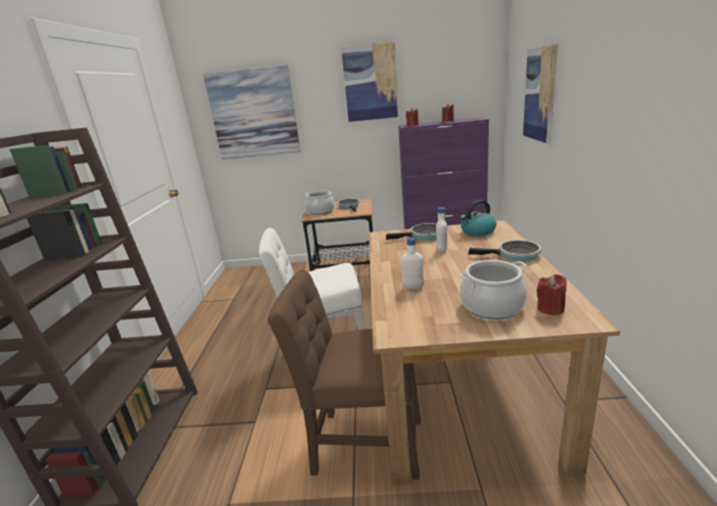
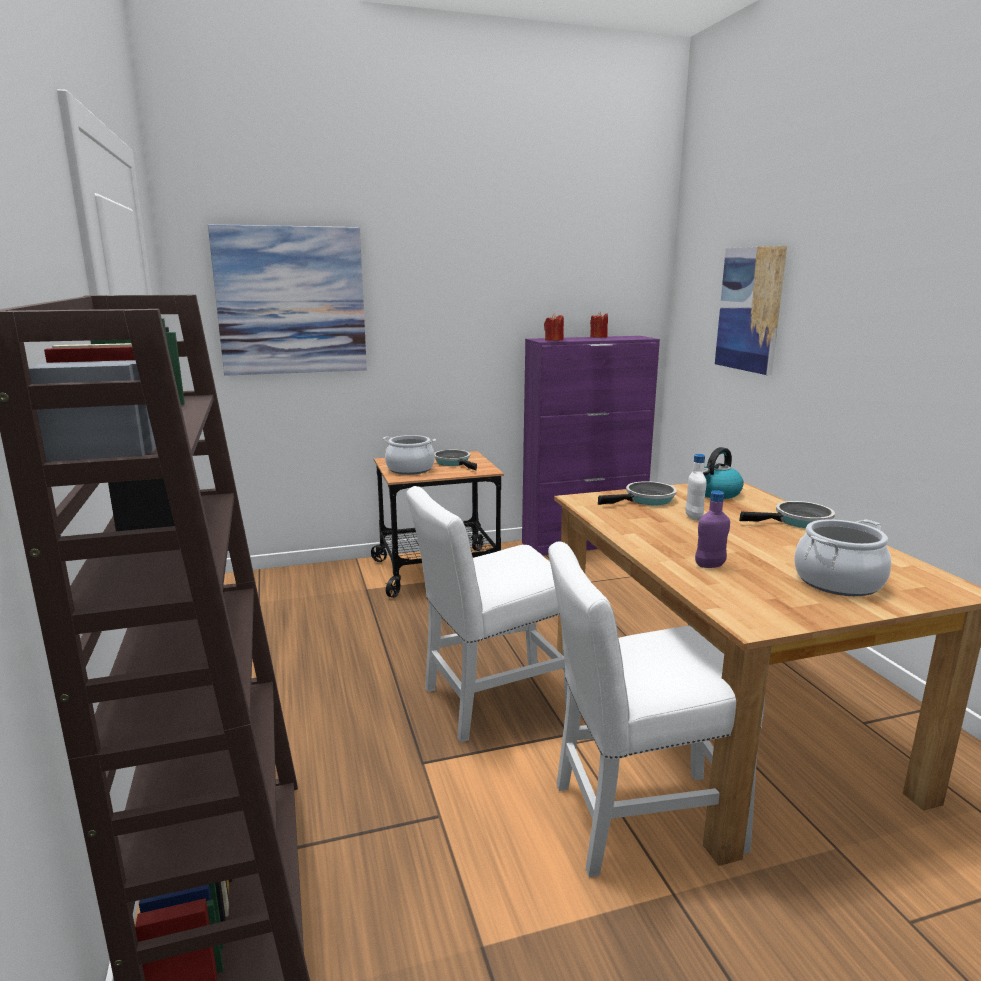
camera: 20 degrees left, 5 degrees down
(361, 444) = (636, 819): brown chair -> white chair
(370, 83) = (487, 270): picture -> none
(413, 287) = (710, 565): white bottle -> purple bottle
(550, 308) = (908, 580): red candle -> none

